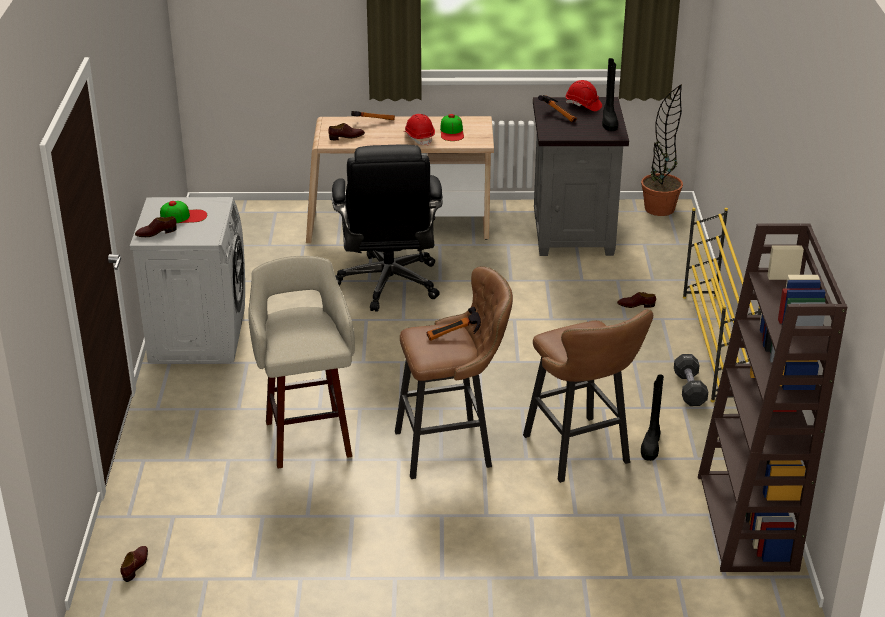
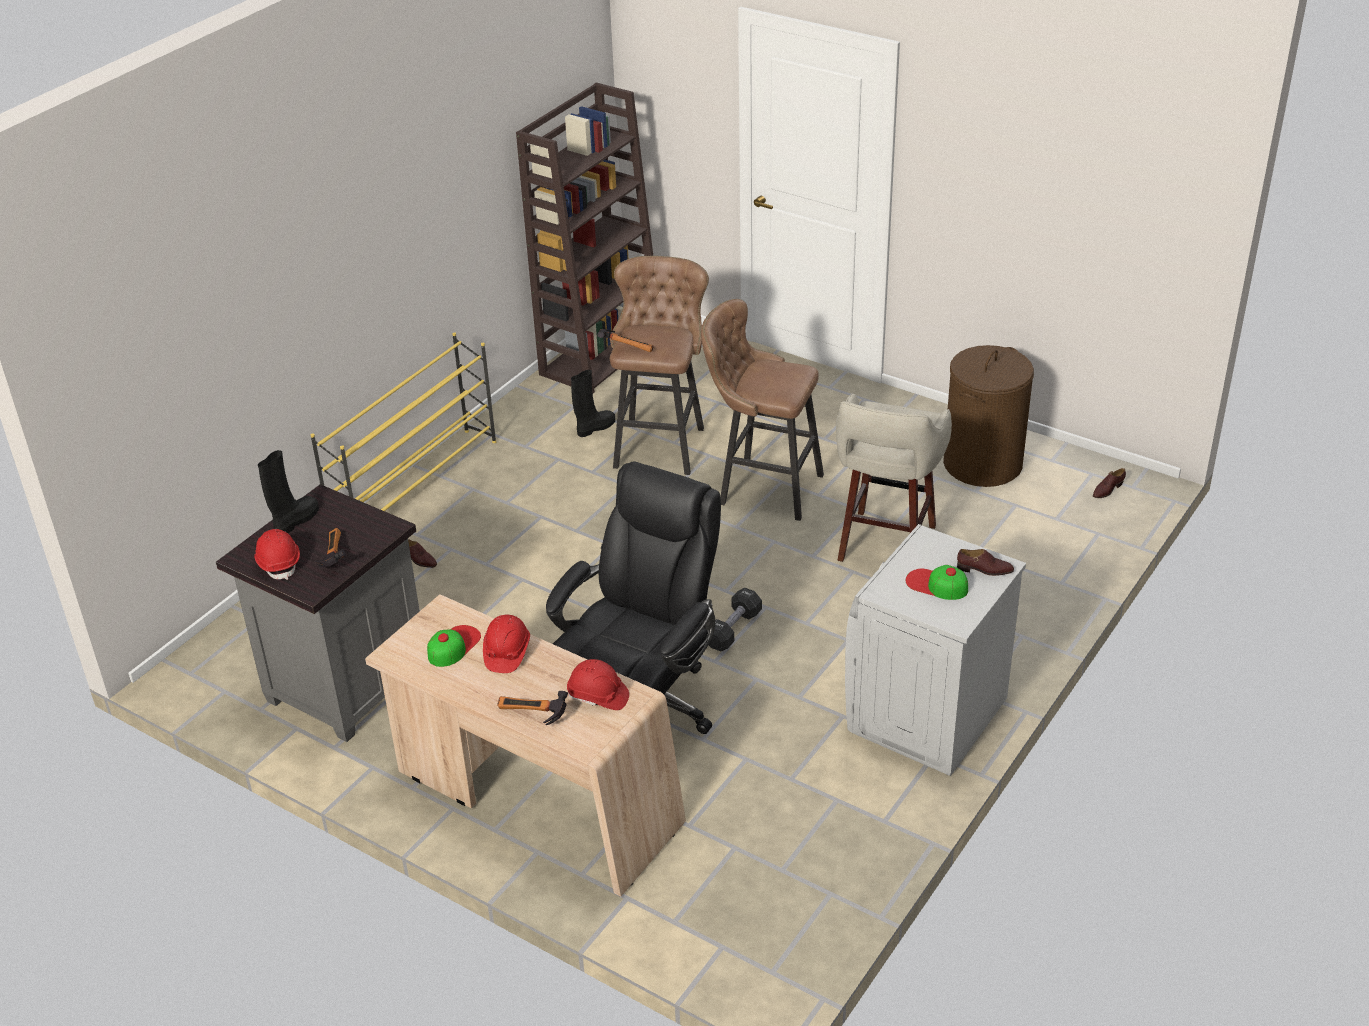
camera: 145 degrees left, 5 degrees up
(273, 547) = (982, 464): none -> brown laundry basket
(346, 137) = (598, 696): brown shoe -> red hard hat
(455, 336) = (756, 378): hammer -> hammer (627, 347)
(659, 209) = (194, 681): potted plant -> none
(689, 389) = (497, 459): black dumbbell -> black dumbbell (733, 629)

